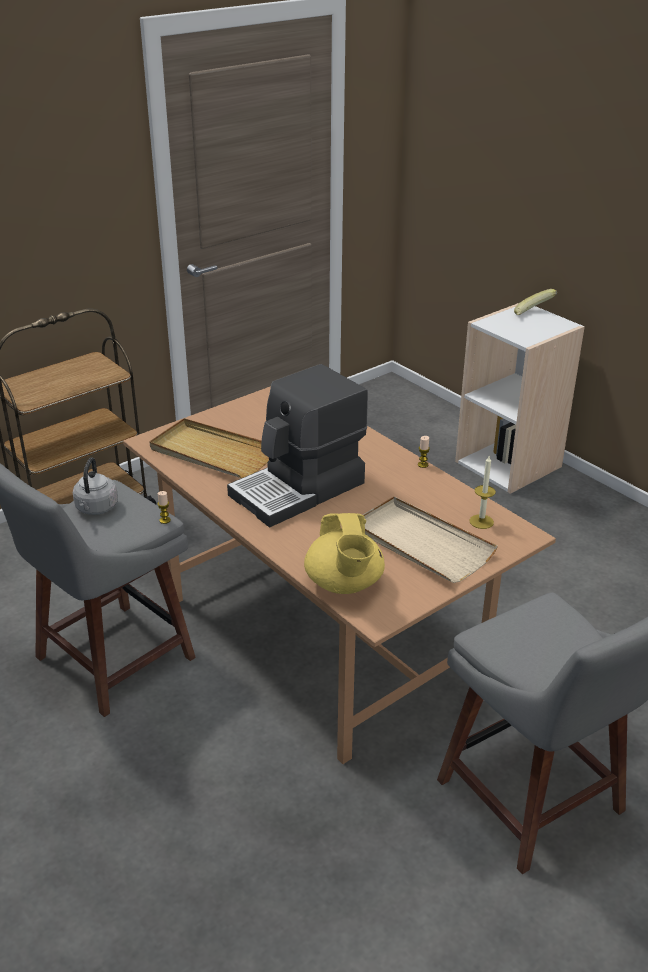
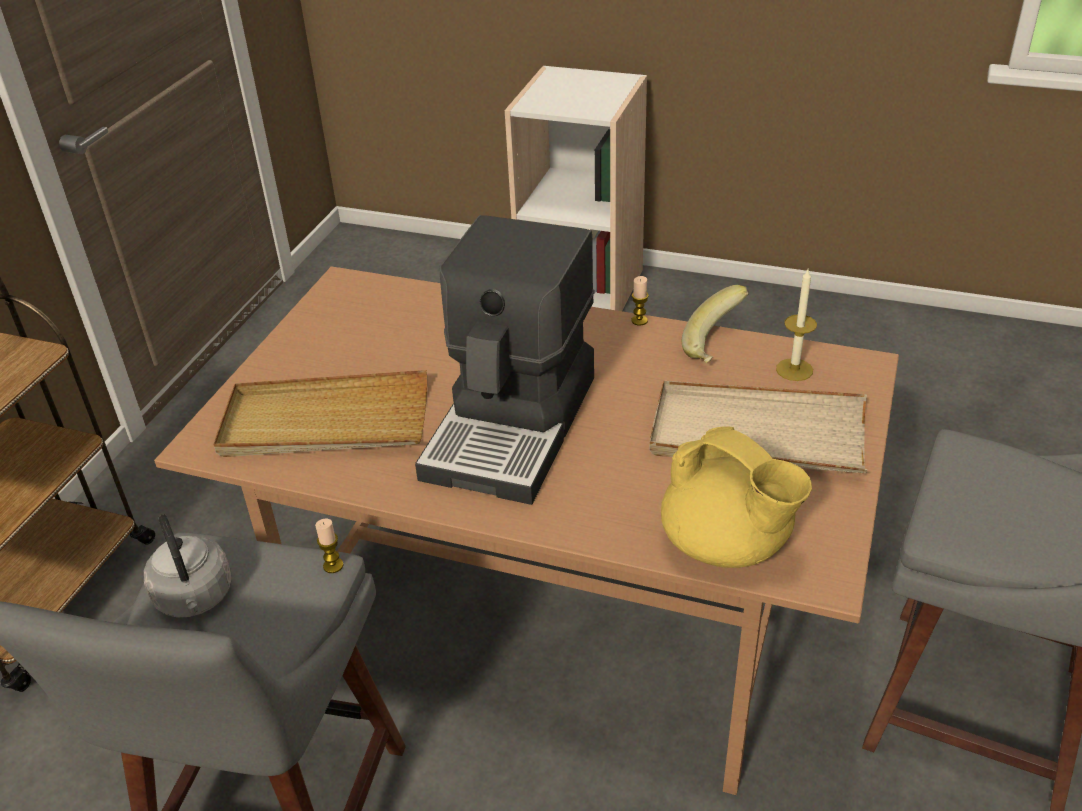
camera: 30 degrees left, 5 degrees up
(533, 315) = (573, 78): banana -> banana (717, 346)

